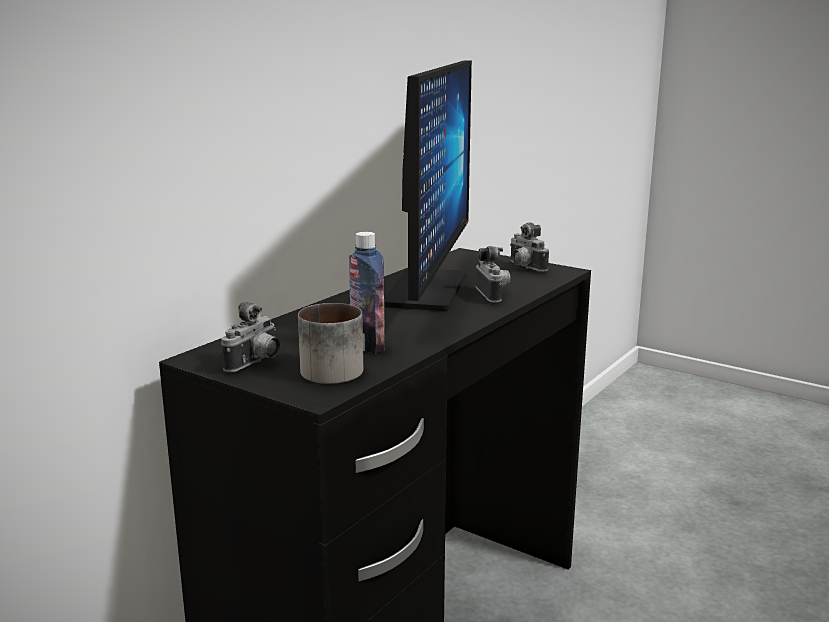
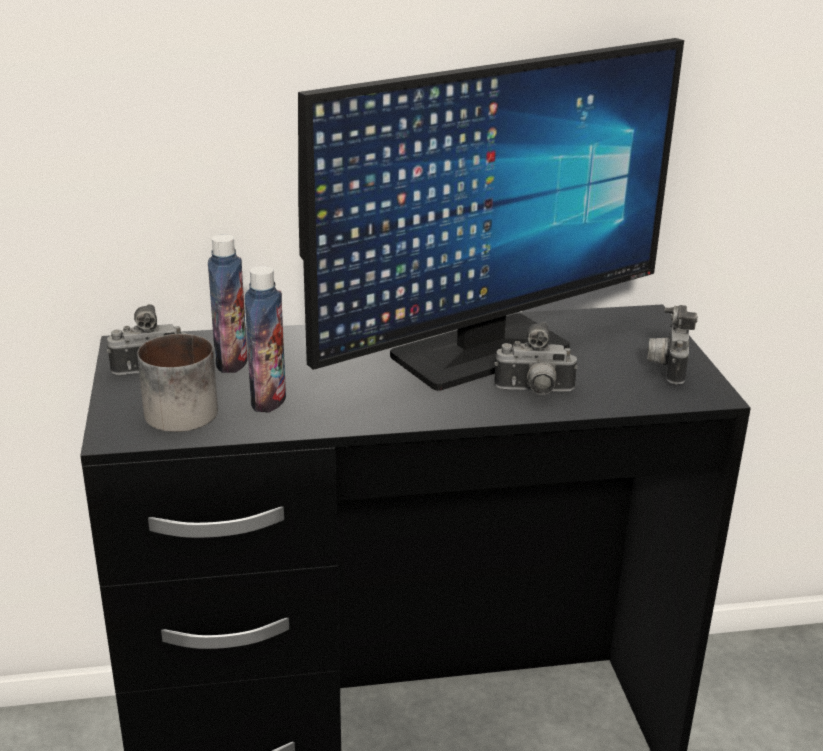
camera: 45 degrees right, 10 degrees up
(295, 340) = (231, 362): none -> bottle
(494, 295) = (534, 392): camera -> camera turned 60 degrees clockwise

